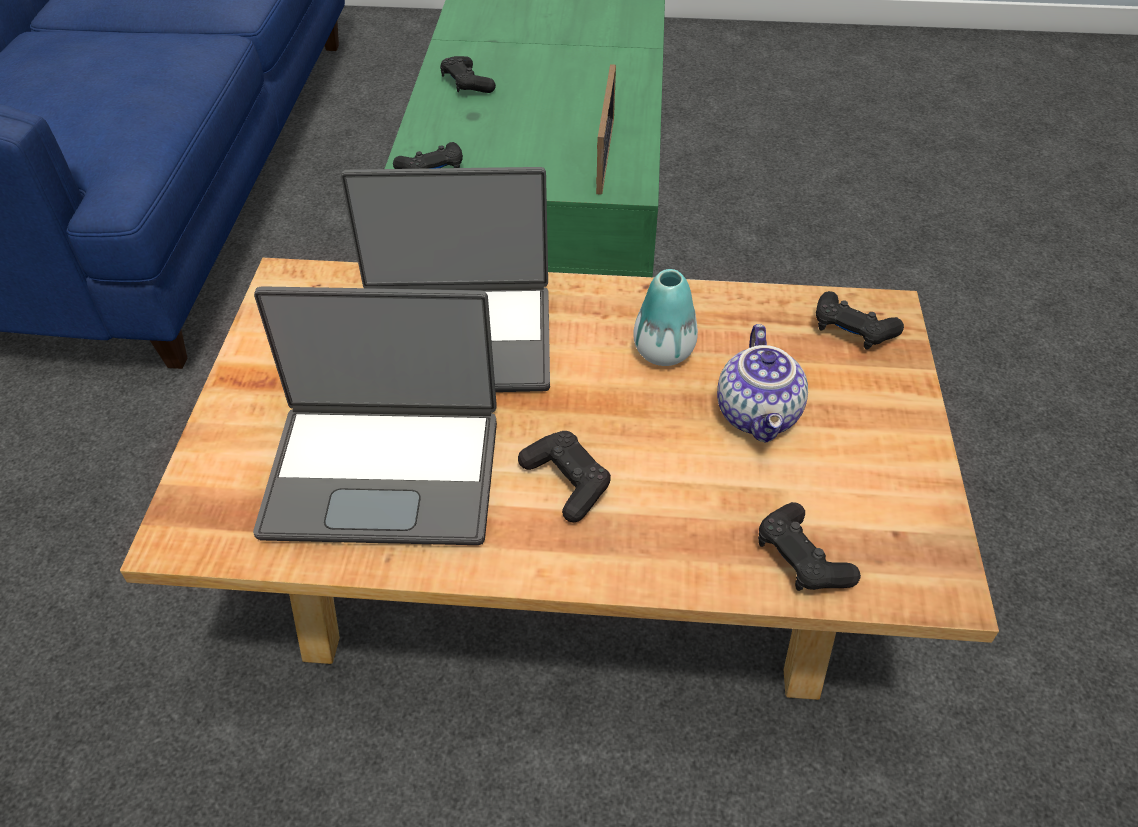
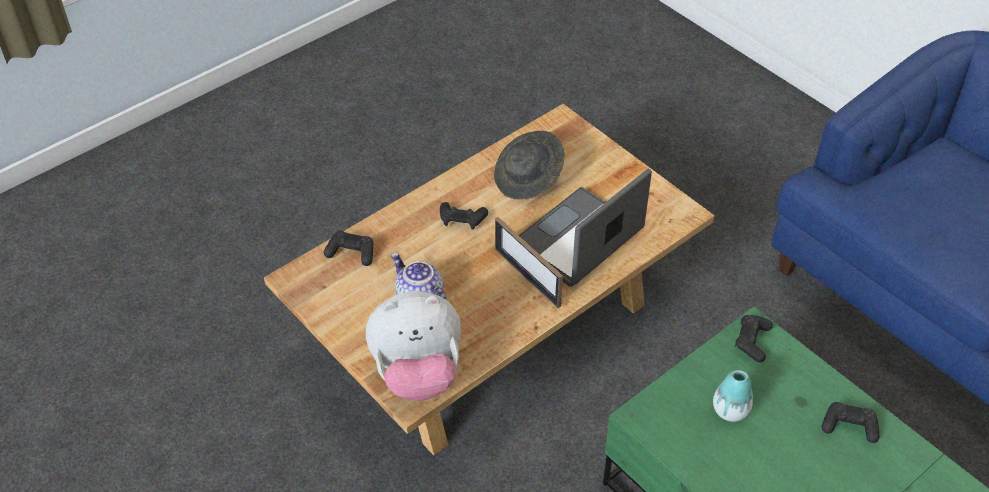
camera: 135 degrees right, 0 degrees up
(384, 472) = (528, 179): laptop -> grey hat
(605, 155) = (686, 431): picture frame -> picture frame (527, 277)
(663, 352) = (488, 298): vase -> vase (730, 410)
(852, 330) = (417, 374): black game controller -> plush toy

